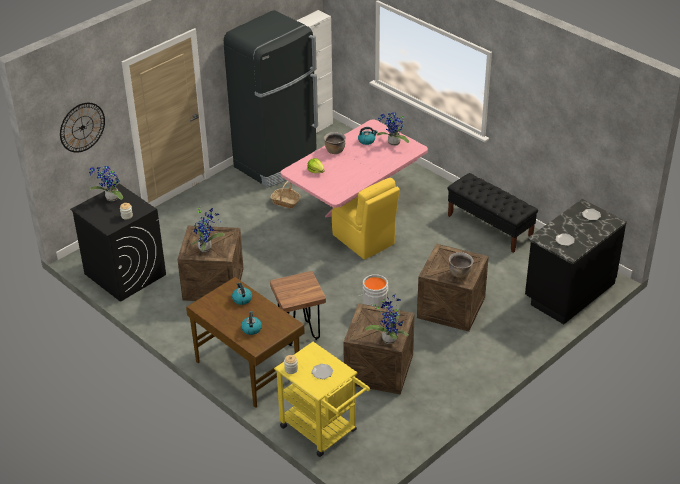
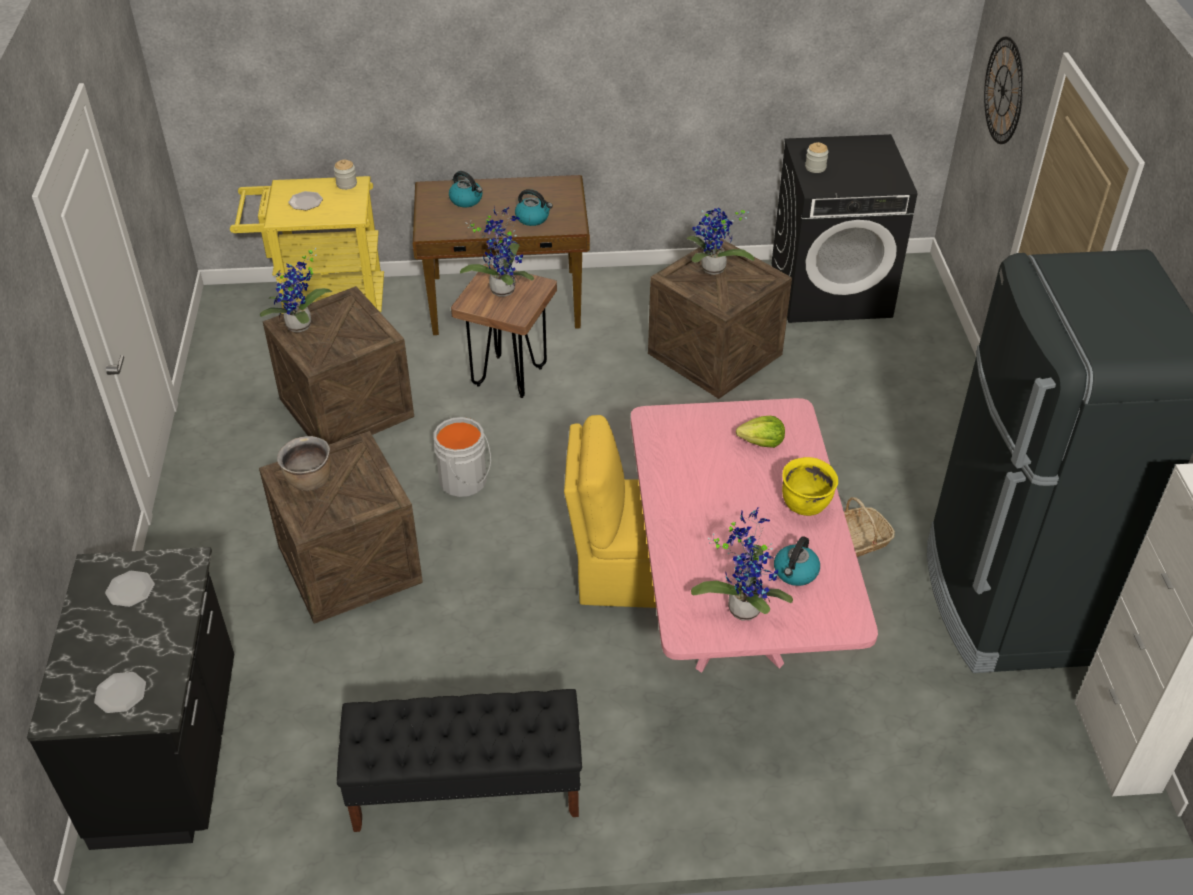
camera: 130 degrees right, 5 degrees up
(110, 199) = (879, 171): potted plant -> potted plant (502, 288)
(334, 150) = (805, 504): brown cooking pot -> yellow cooking pot

